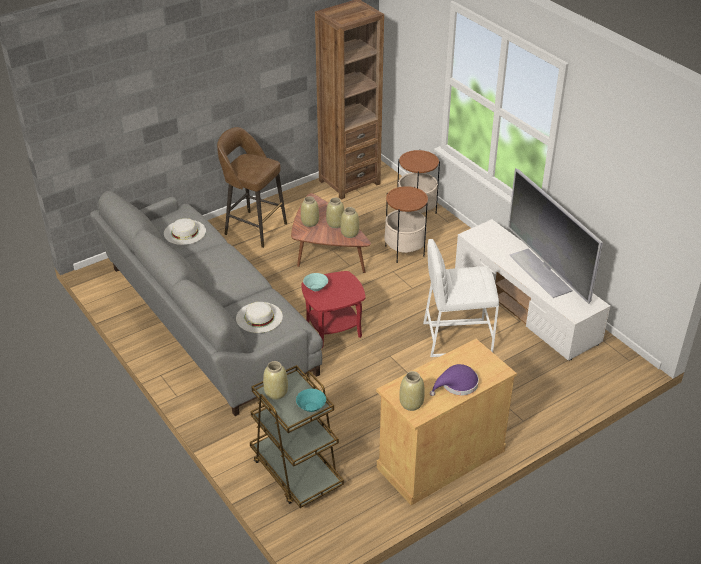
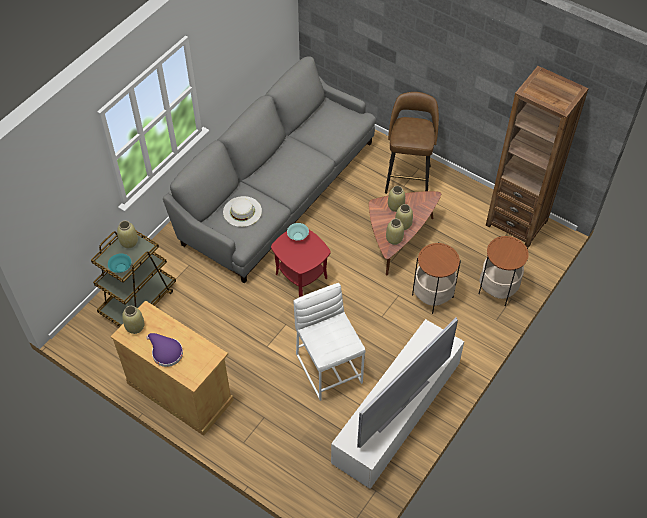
camera: 70 degrees right, 15 degrees up
(184, 232) = (327, 128): white hat -> none

